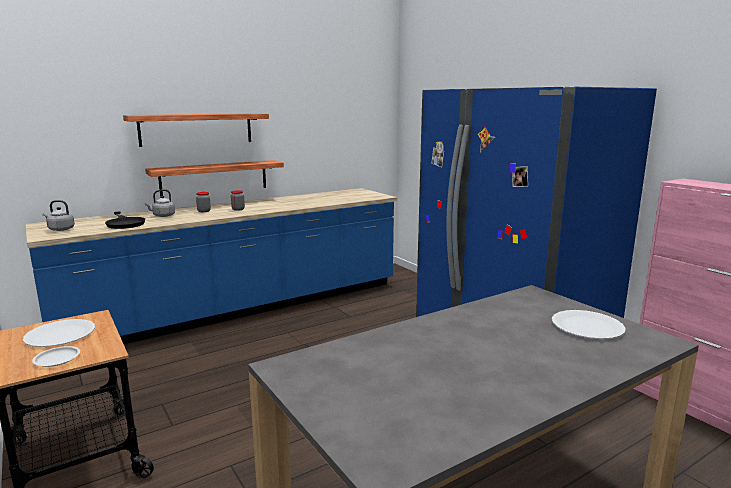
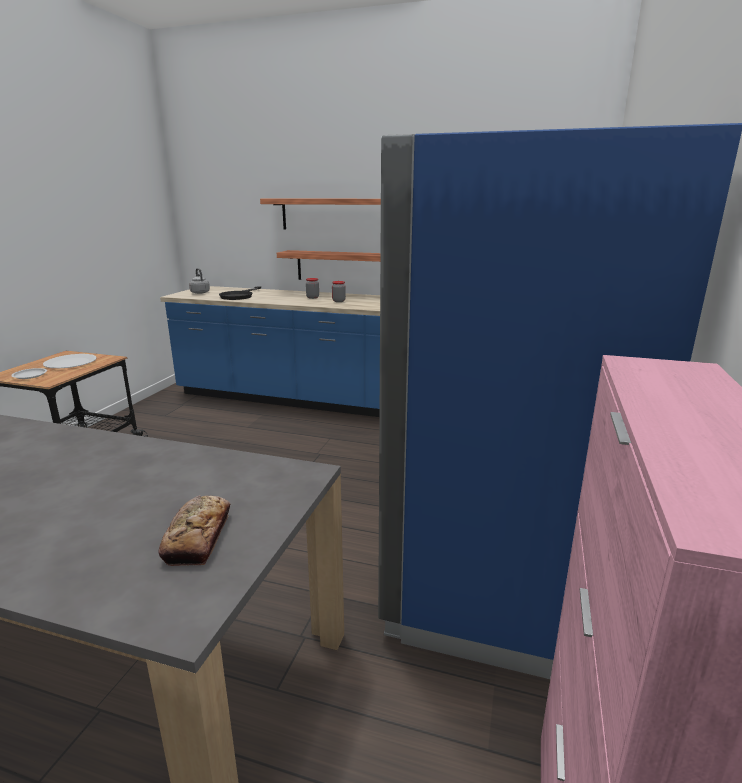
camera: 50 degrees right, 5 degrees up
(162, 216) = (277, 295): grey kettle -> none
(587, 326) = (198, 537): white plate -> bread

